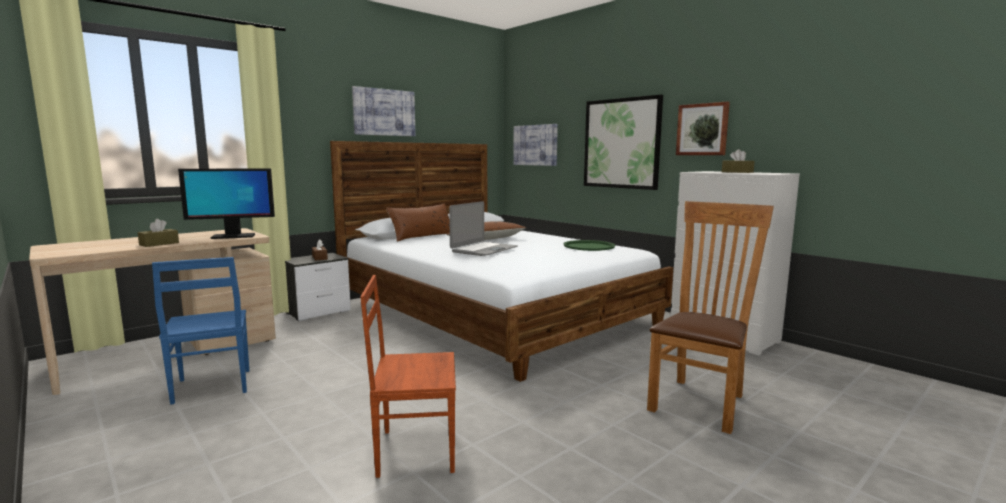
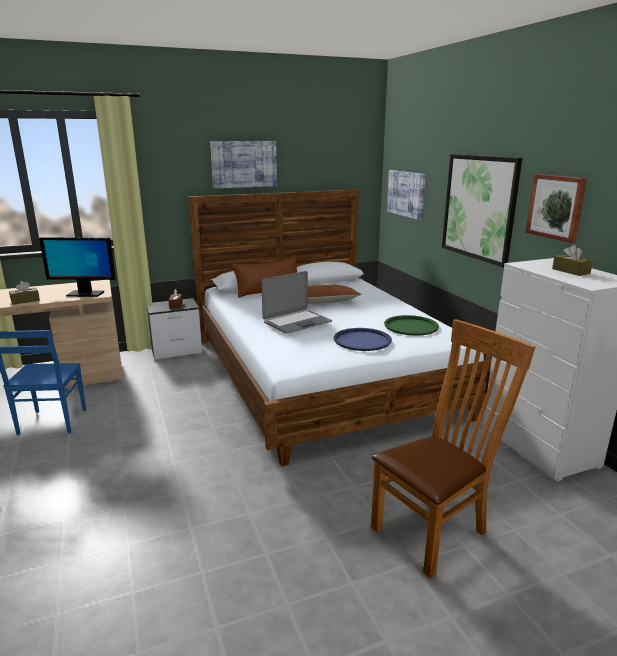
camera: 20 degrees right, 10 degrees up
(415, 450) = (145, 522): brown chair -> none
(560, 256) = (362, 340): none -> blue tray

